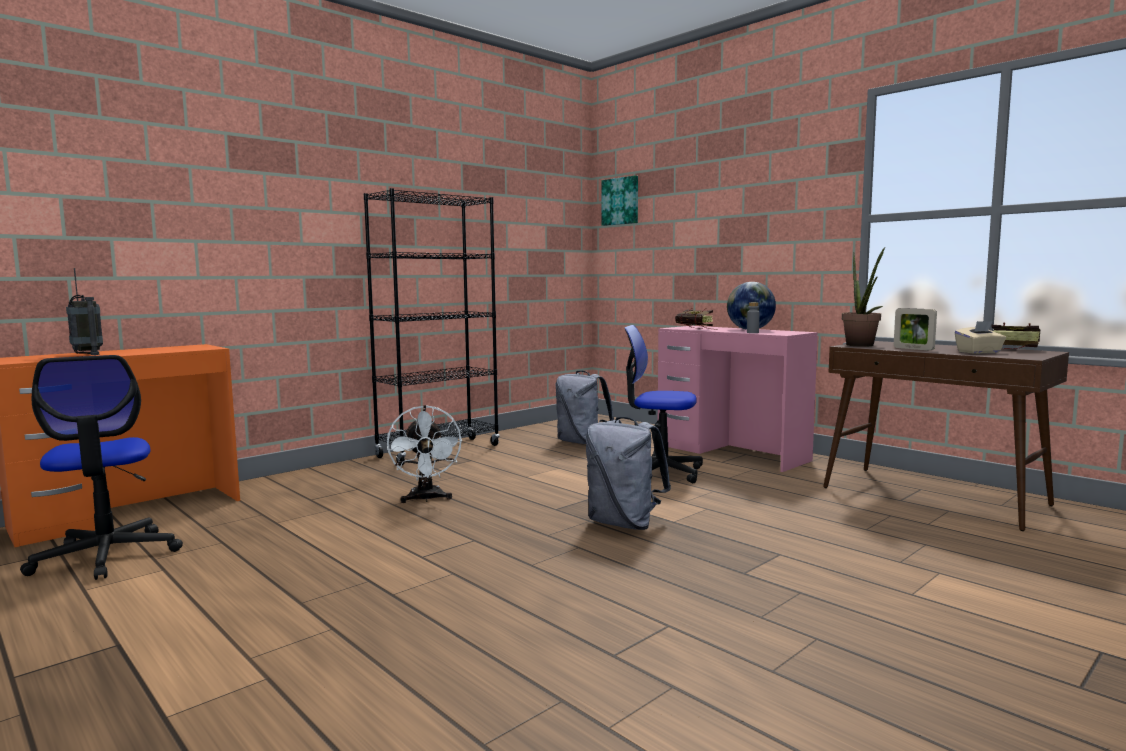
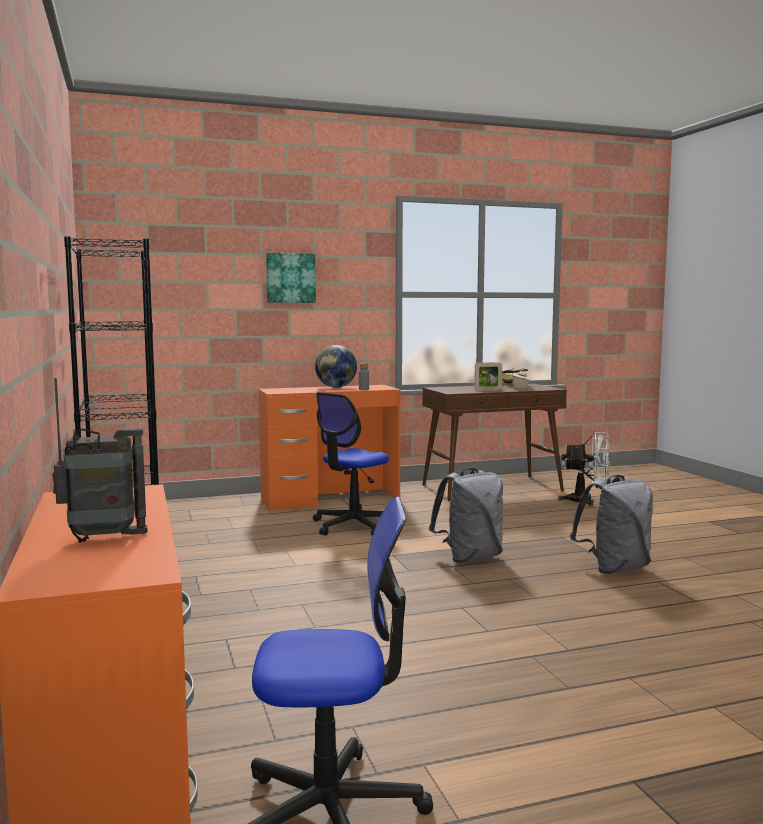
camera: 65 degrees left, 0 degrees up
(426, 499) = (316, 611): white fan -> white fan (586, 501)
(582, 442) = (209, 528): grey backpack -> grey backpack (614, 568)
(621, 201) = (129, 254): picture -> picture (290, 278)
(697, 329) = (304, 391): book -> none
(731, 452) = (330, 499): pink desk -> orange desk
(862, 345) = (455, 391): potted plant -> none

